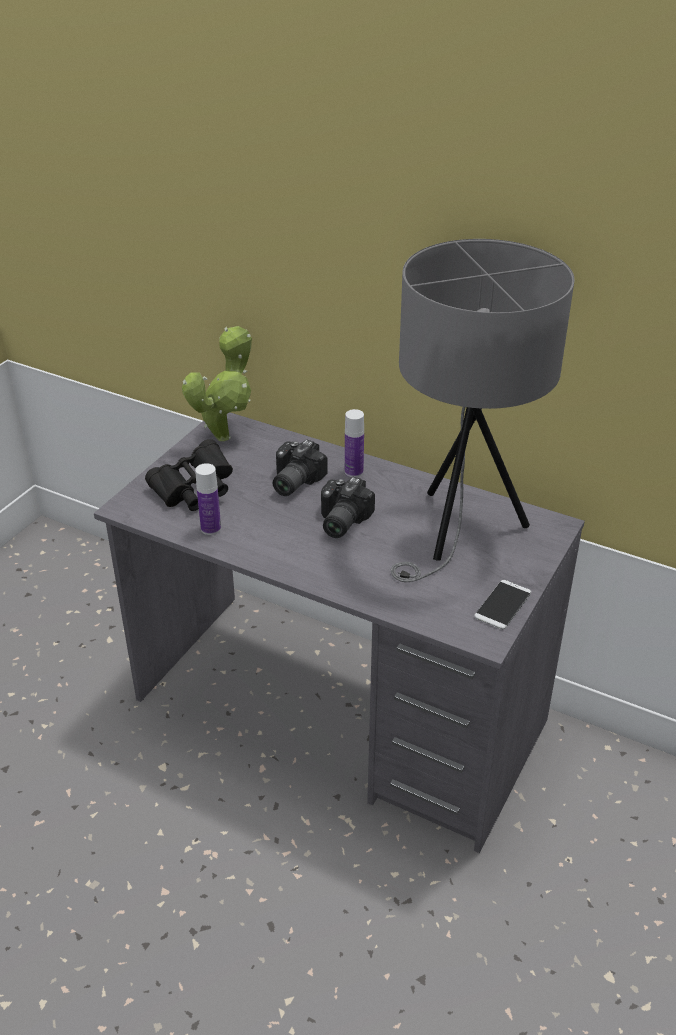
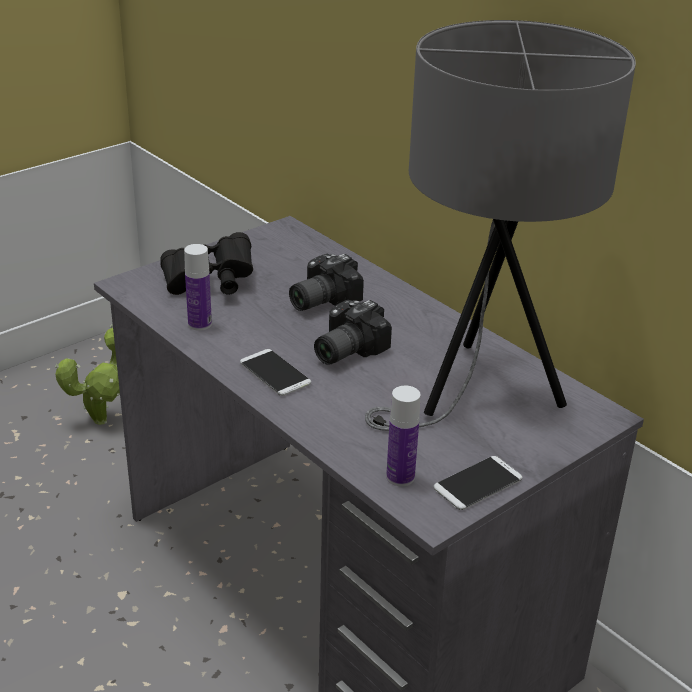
camera: 20 degrees right, 5 degrees down
(225, 434) = (280, 240): potted plant -> potted plant (105, 418)
(299, 556) = (275, 373): none -> phone
(354, 472) = (394, 305): bottle -> bottle (400, 477)

